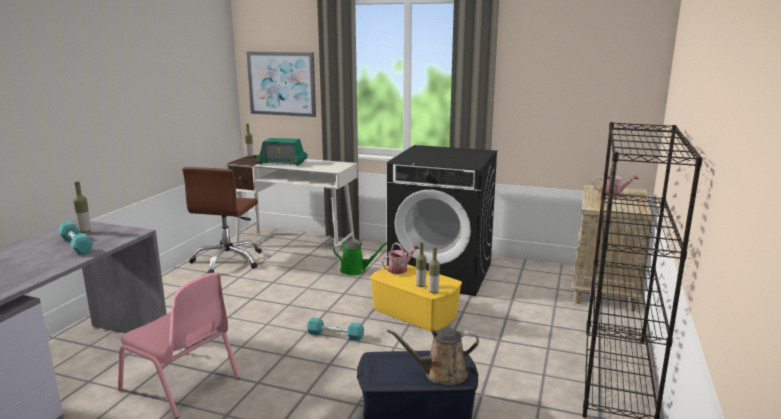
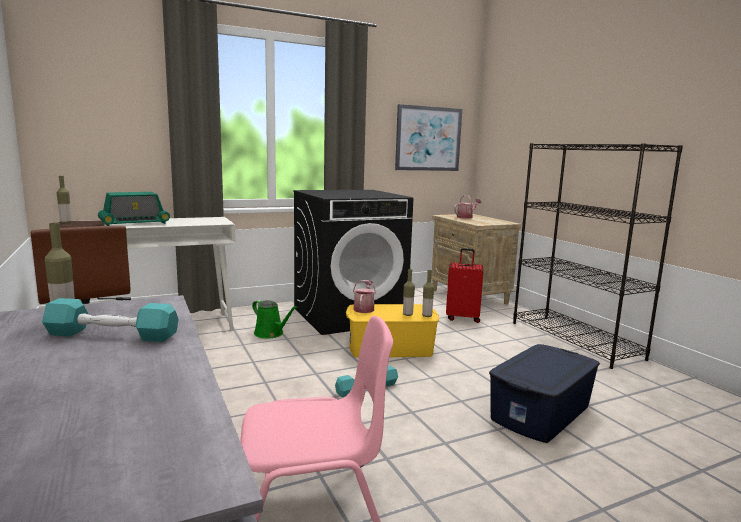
camera: 45 degrees left, 5 degrees down
(281, 84) = (99, 123): picture -> picture (428, 139)
(355, 270) = (271, 334): green watering can -> green watering can turned 75 degrees clockwise
(441, 374) = (565, 362): brown watering can -> none
(542, 309) = (463, 318): none -> red suitcase

